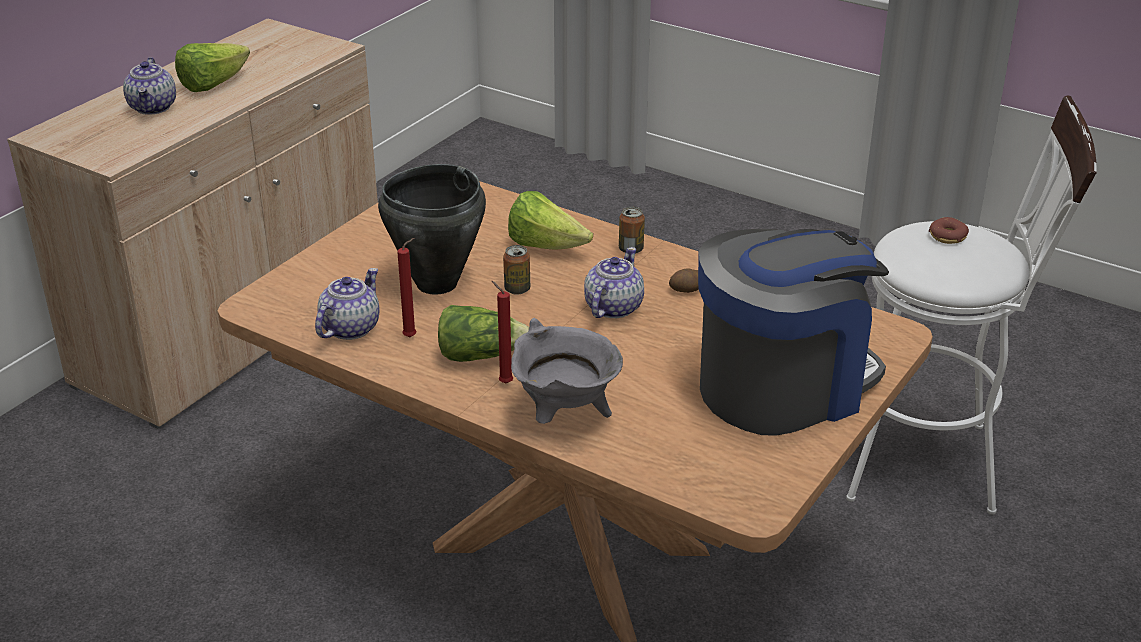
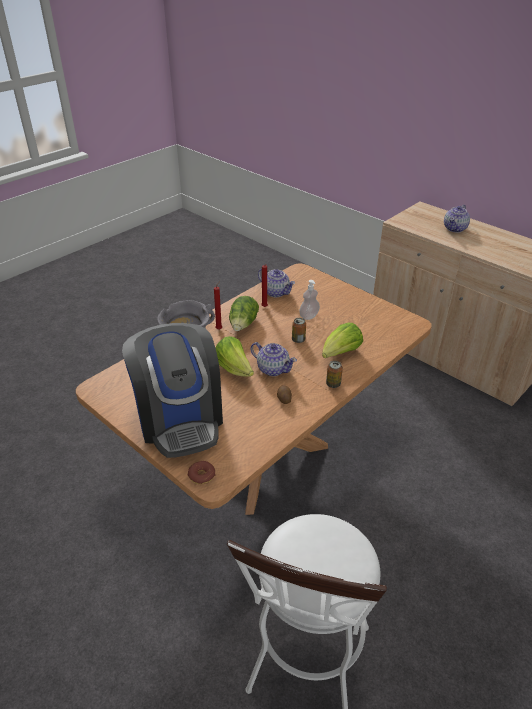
camera: 100 degrees right, 5 degrees up
(153, 107) = (455, 229): teapot -> teapot turned 60 degrees counterclockwise
(212, 85) = (485, 242): lettuce -> lettuce (234, 369)
(435, 283) = (309, 316): black cooking pot -> soap dispenser
(948, 236) = (340, 561): donut -> donut (201, 476)

